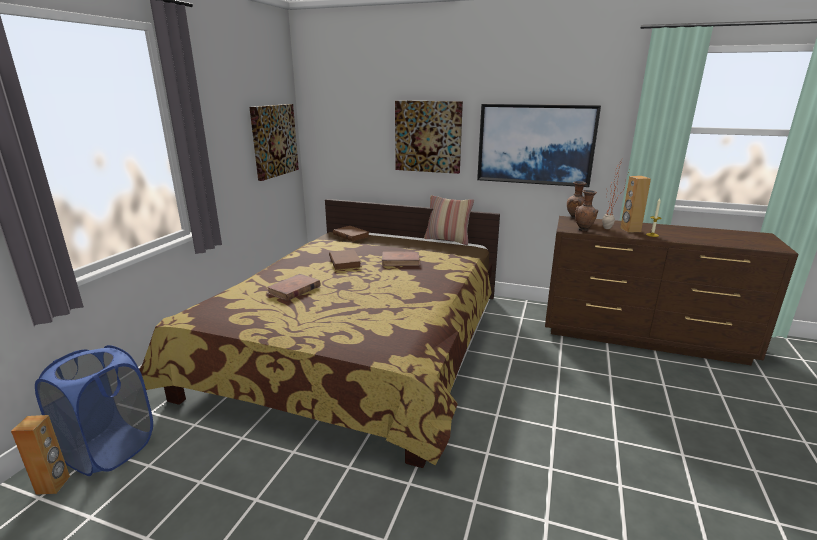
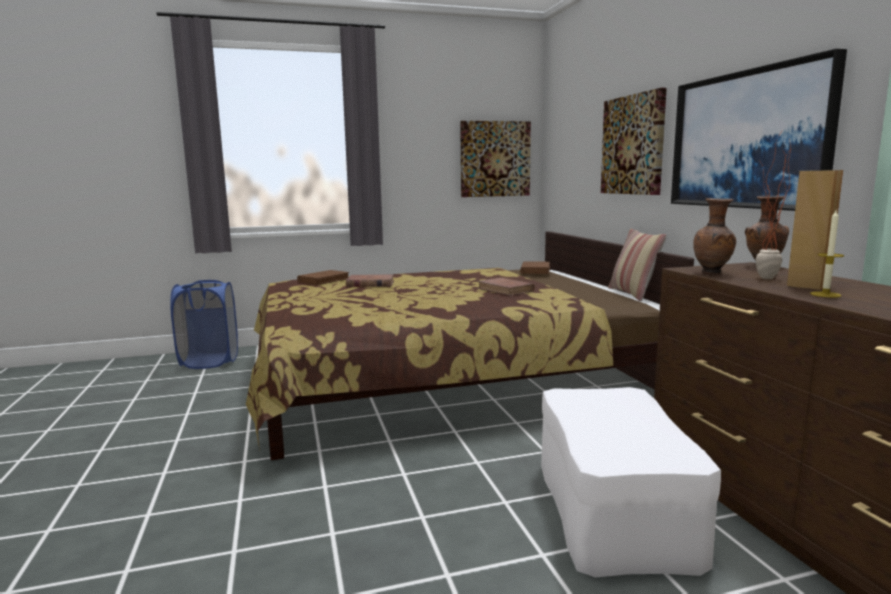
camera: 55 degrees right, 10 degrees down
(53, 485) = (169, 363): brown speaker -> none
(345, 262) = (461, 280): brown book -> brown book (324, 280)
(586, 368) = (614, 510): none -> white ottoman

